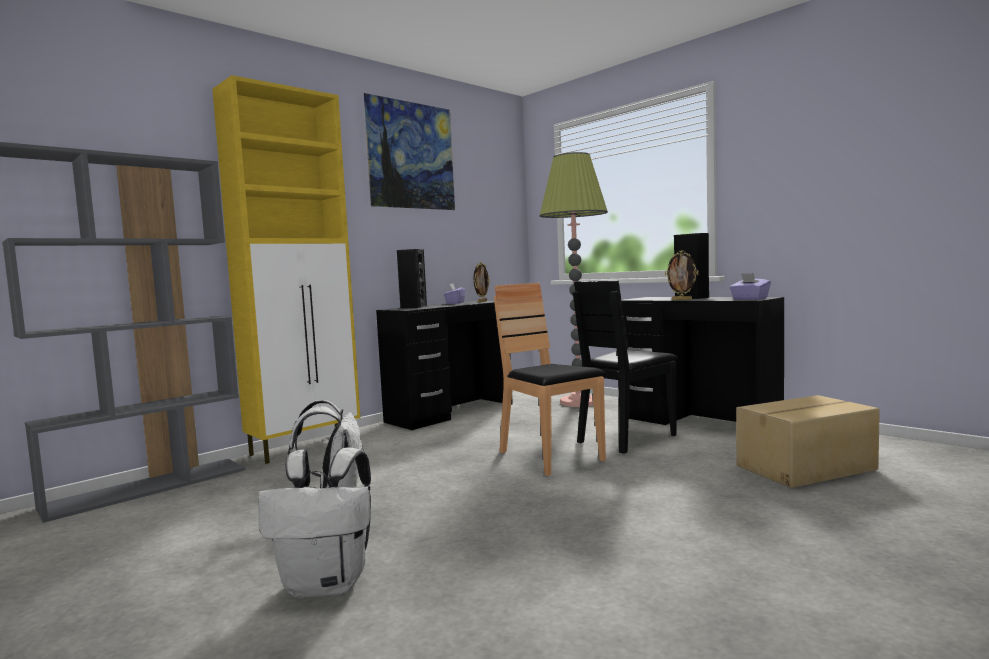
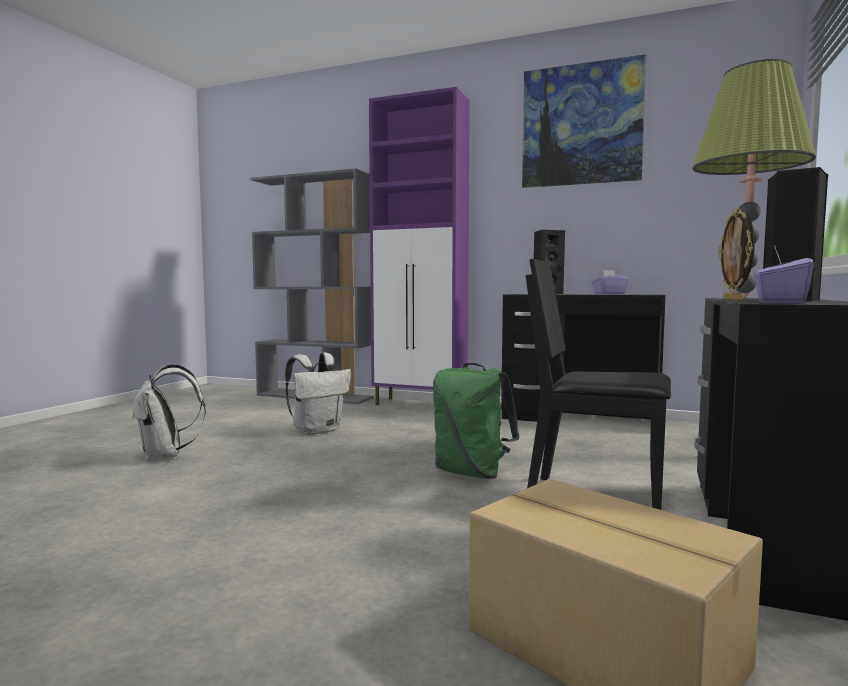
camera: 65 degrees right, 0 degrees up
(306, 447) = (421, 405): yellow cabinet -> purple cabinet
(482, 301) = (642, 294): picture frame -> none
(550, 457) = (472, 473): brown chair -> green backpack

